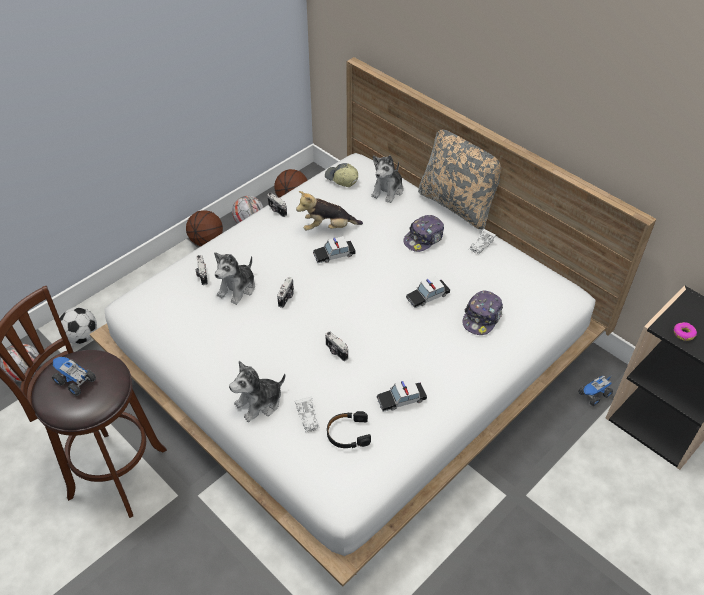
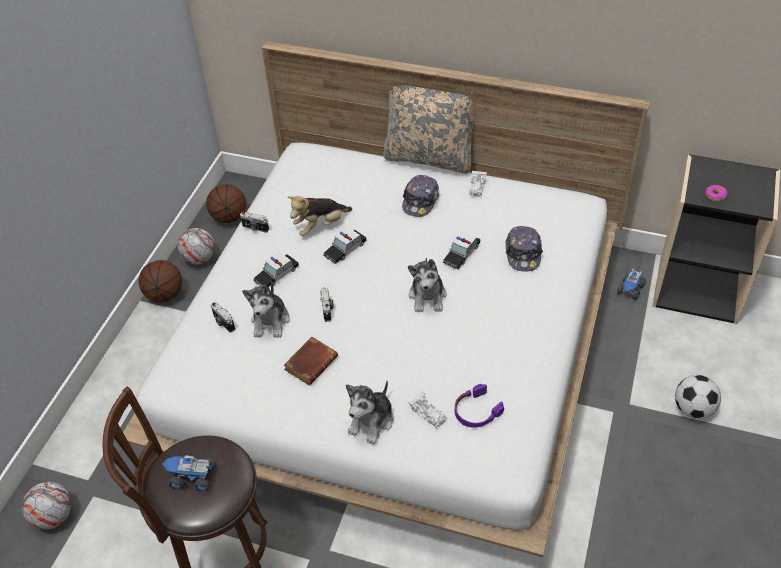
camera: 25 degrees left, 0 degrees up
(82, 337) = (92, 450): football -> football (693, 409)
(245, 334) = (311, 362): none -> brown book
(336, 352) = (412, 341): camera -> none
(341, 179) = (299, 173): cap -> none
(348, 433) = (476, 411): black headphones -> purple headphones
(388, 190) = (354, 168): plush toy -> plush toy (428, 296)
(401, 399) = (502, 359): toy car -> toy car (276, 275)

